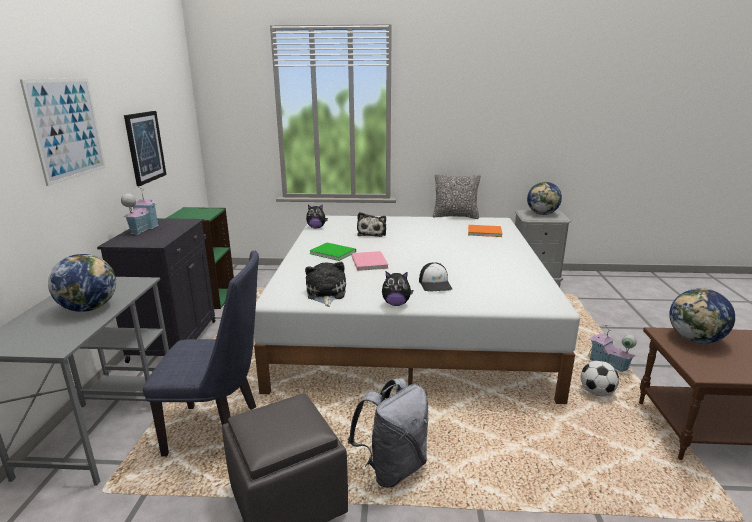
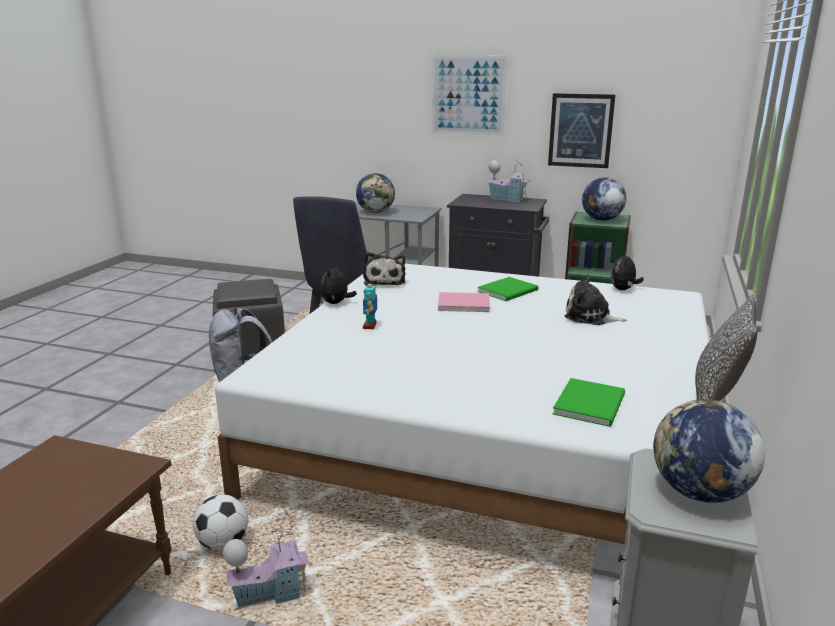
camera: 105 degrees right, 0 degrees up
(325, 294) = (384, 281): plush toy -> plush toy turned 75 degrees clockwise
(435, 284) = (370, 326): cap -> toy robot
(483, 231) = (592, 403): orange book -> green book
(695, 339) = (97, 484): globe -> globe (601, 220)

